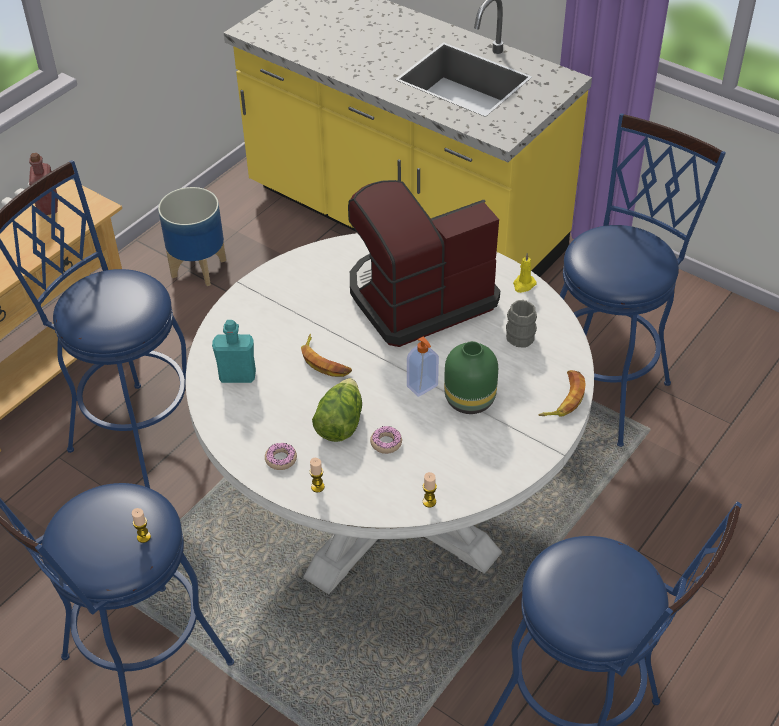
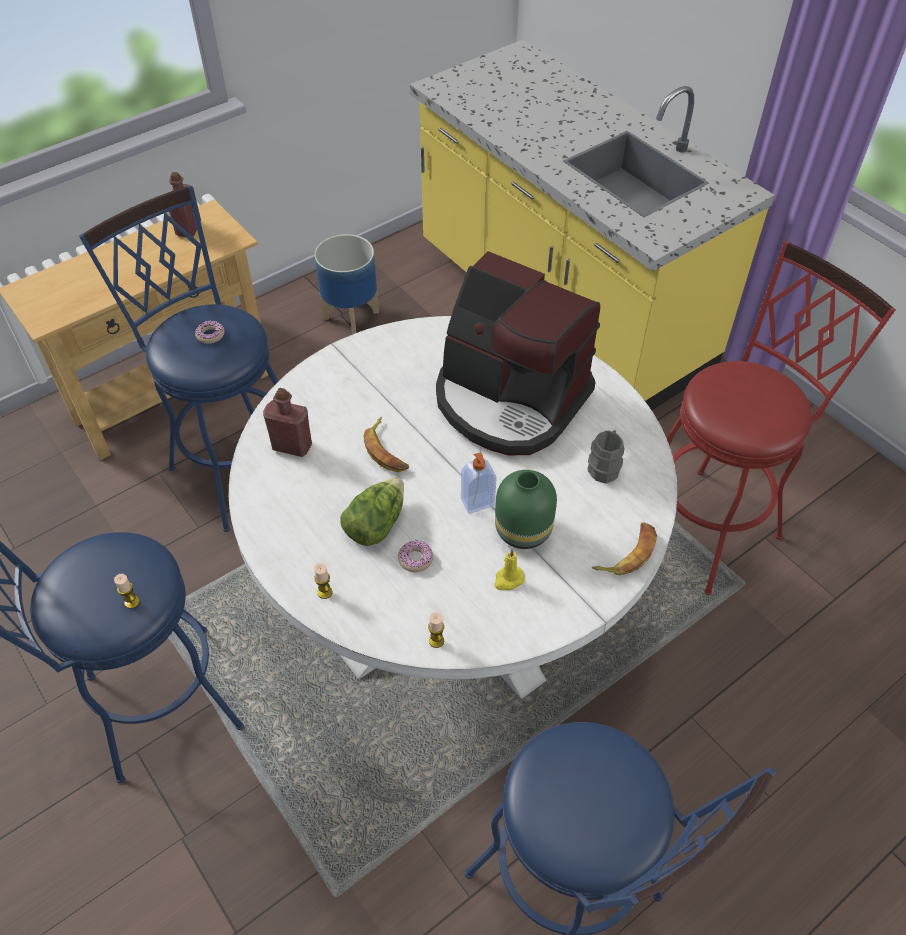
camera: 15 degrees right, 5 degrees up
(237, 376) = (292, 446): turquoise bottle -> red bottle
(281, 459) = (299, 550): donut -> donut (210, 335)
(418, 297) = (509, 400): coffee machine -> coffee machine turned 135 degrees counterclockwise
(523, 285) = (627, 411): yellow candle -> yellow candle (508, 579)
(606, 385) = (713, 523): blue stool -> red stool

